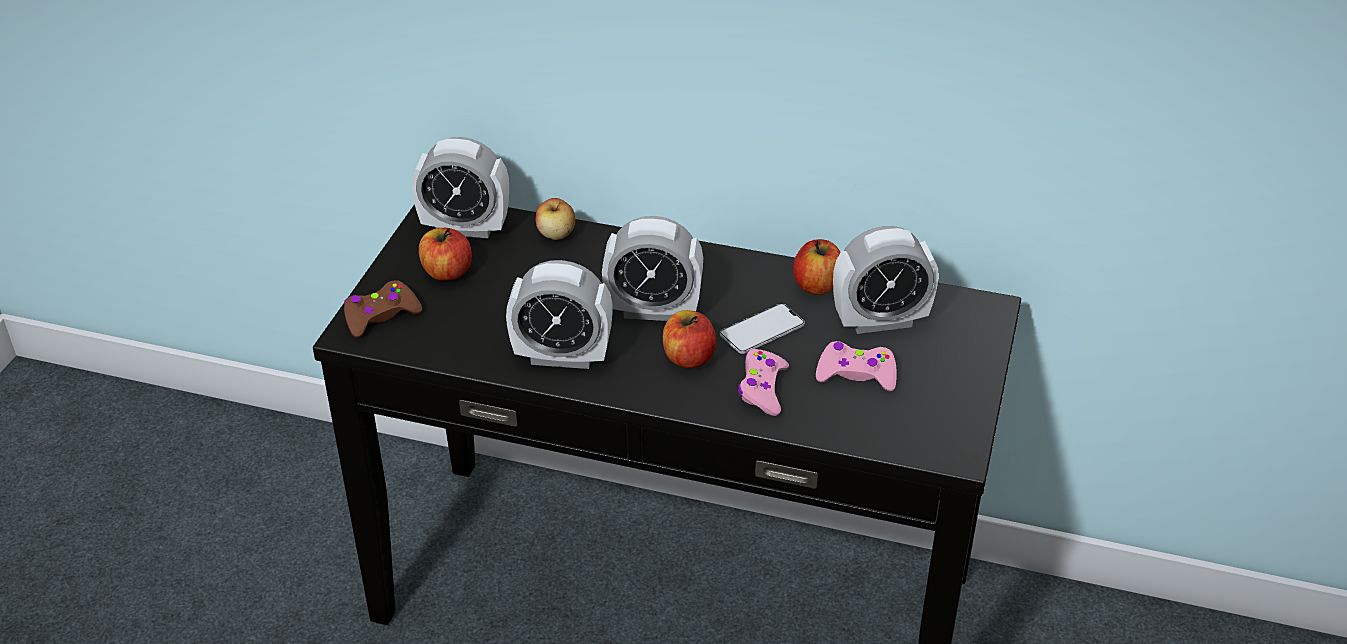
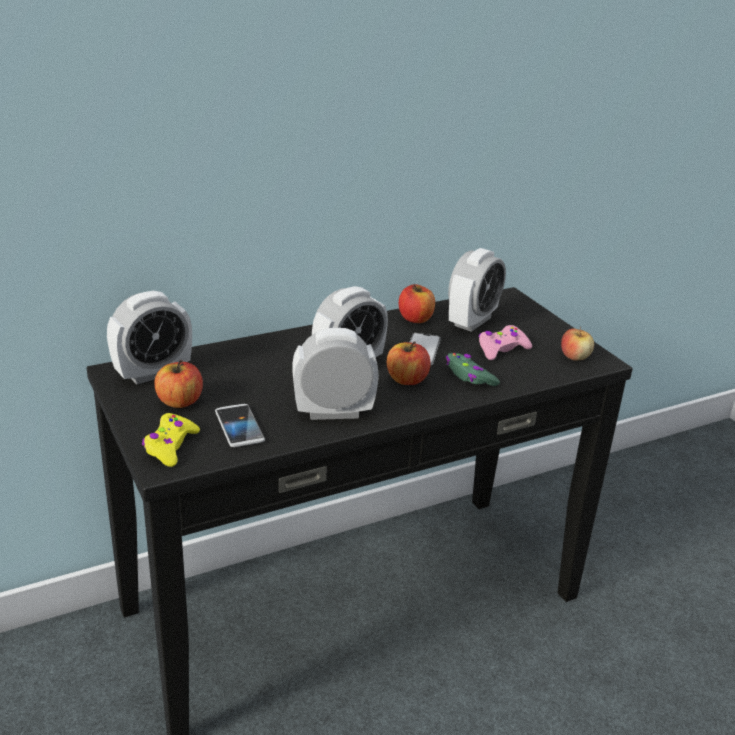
camera: 45 degrees left, 10 degrees down
(380, 316) = (170, 446): brown game controller -> yellow game controller
(460, 326) = (239, 427): none -> phone
(556, 234) = (223, 353): apple -> apple (574, 357)
(562, 357) = (333, 412): alarm clock -> alarm clock turned 150 degrees counterclockwise
(762, 389) = (469, 376): pink game controller -> green game controller

